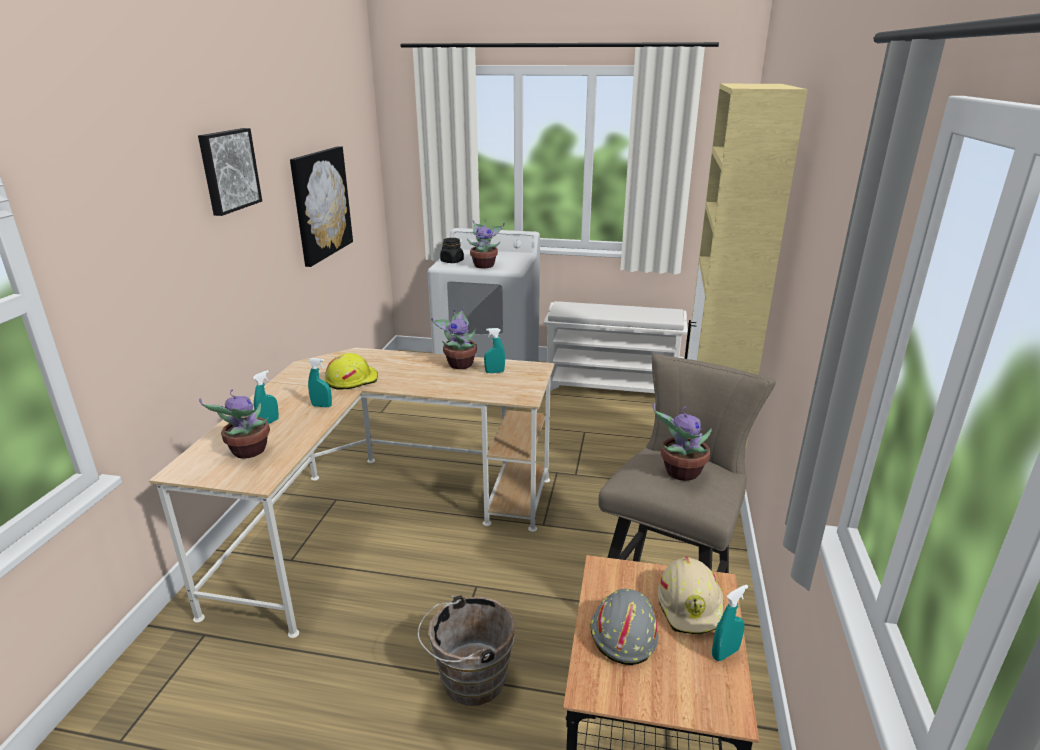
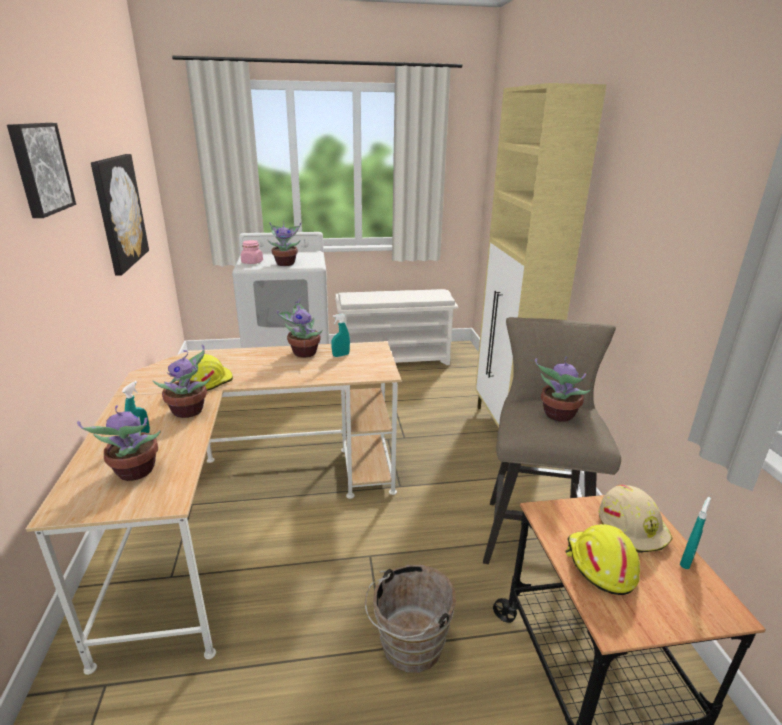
camera: 20 degrees left, 0 degrees up
(322, 406) = (190, 411): turquoise spray bottle -> potted plant
(452, 261) = (252, 262): black jar -> pink jar
(622, 632) = (599, 565): grey hard hat -> yellow hard hat

